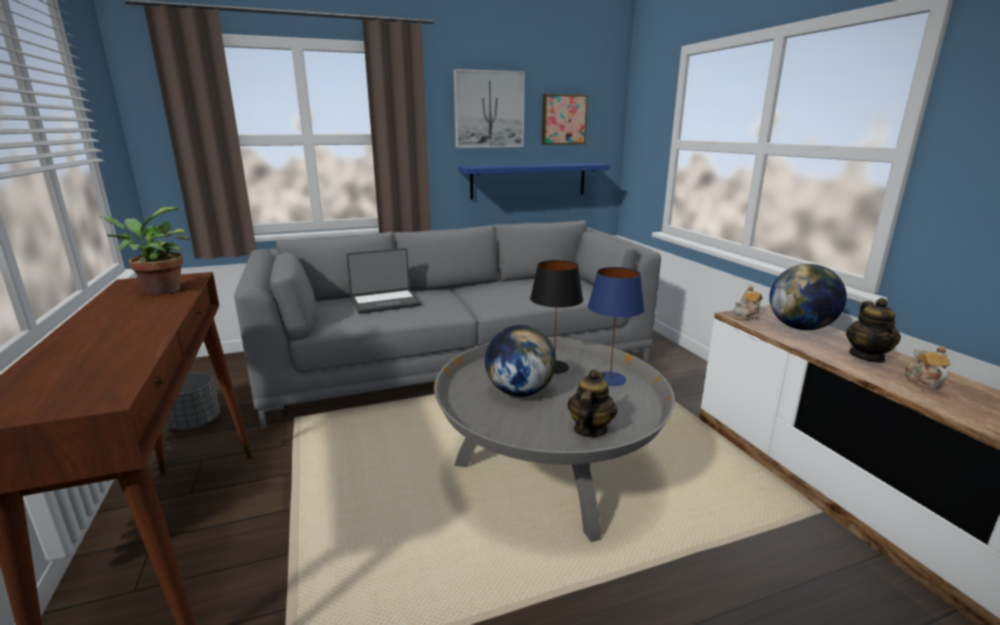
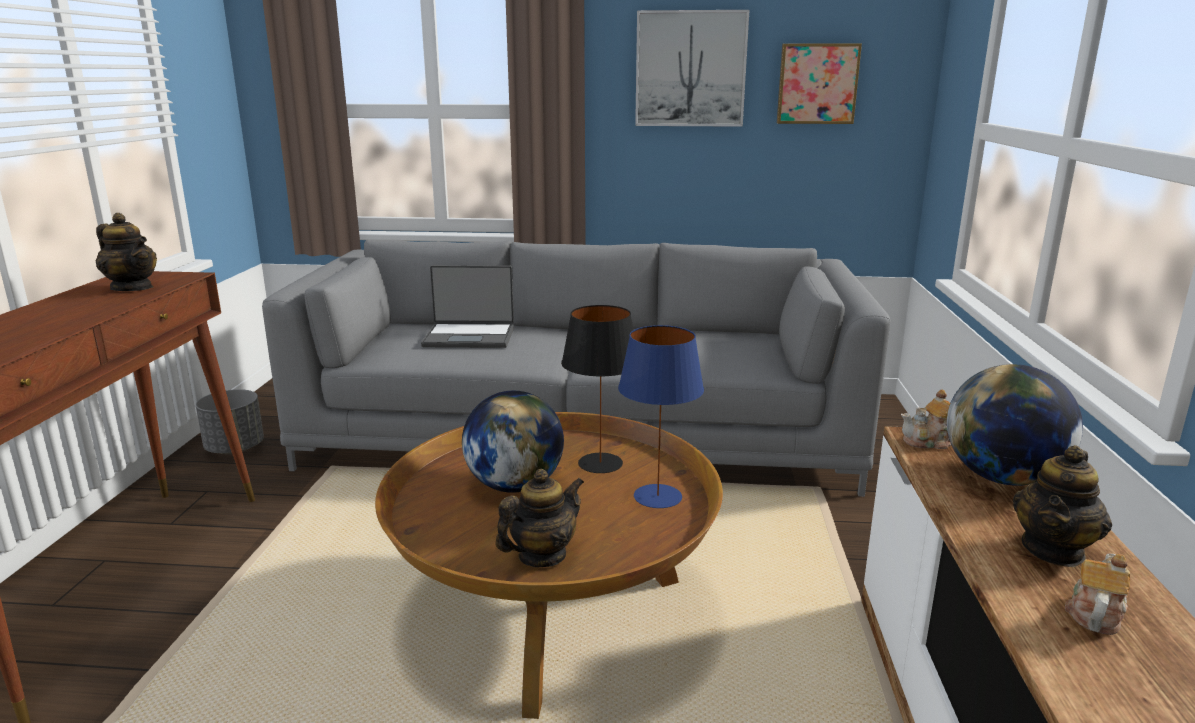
camera: 25 degrees right, 0 degrees up
(158, 291) = (132, 288): potted plant -> teapot
(529, 180) = (752, 179): blue shelf -> none
(548, 474) = (554, 615): grey coffee table -> brown coffee table

